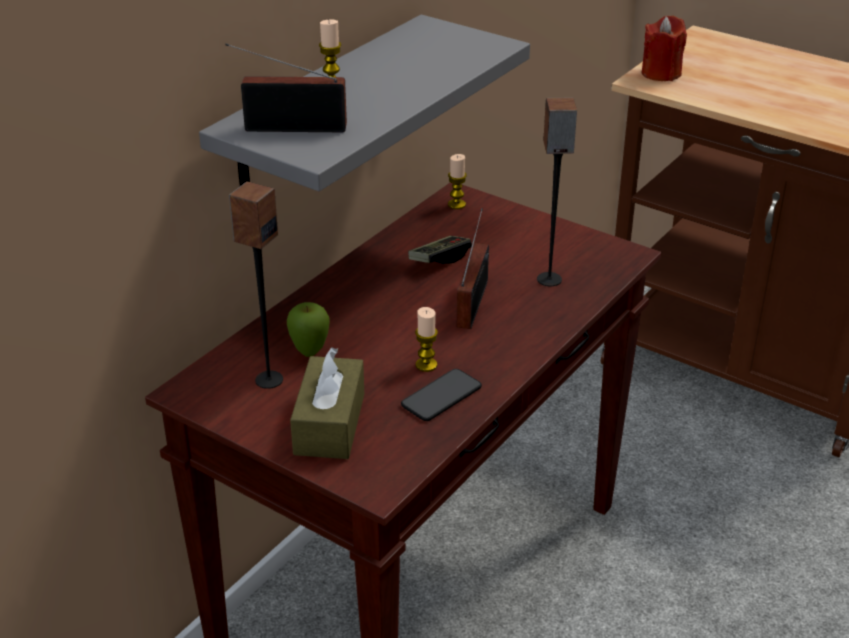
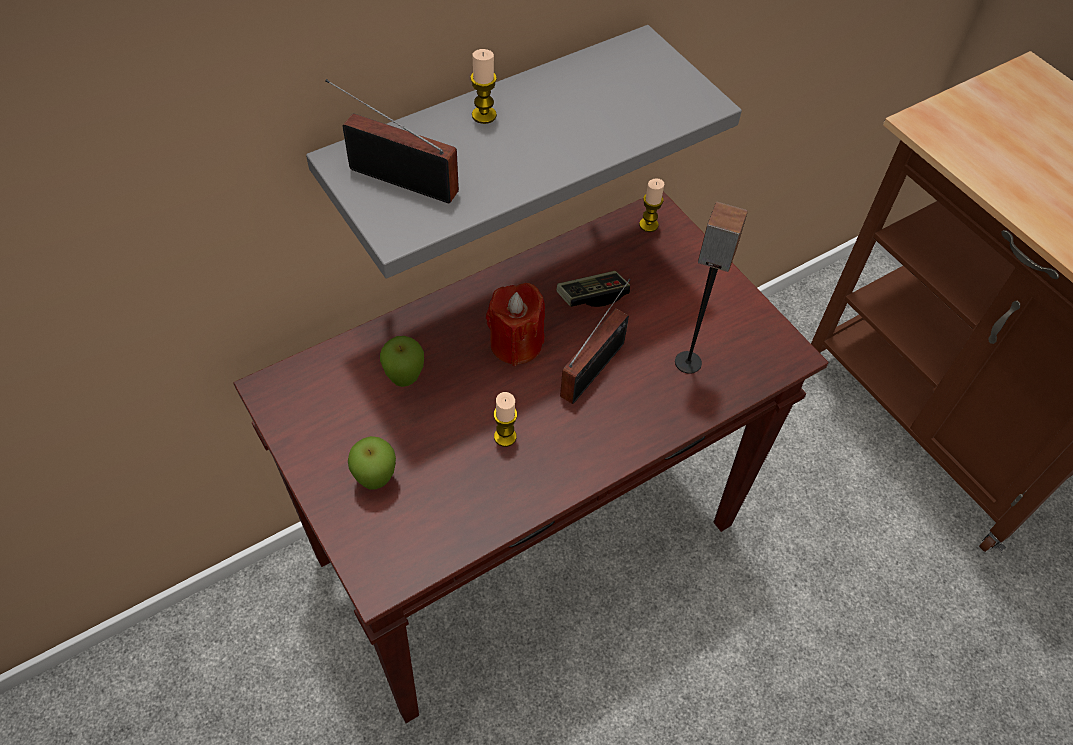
camera: 20 degrees right, 20 degrees up
(268, 379) = (350, 401): speaker -> none
(329, 424) = (376, 480): brown tissue box -> apple
(441, 396) = (498, 484): phone -> none
(661, 73) = (950, 119): red candle -> red candle (516, 343)

